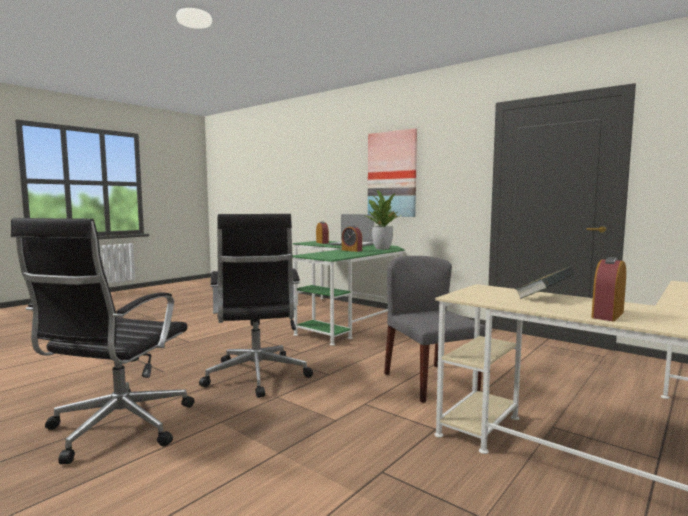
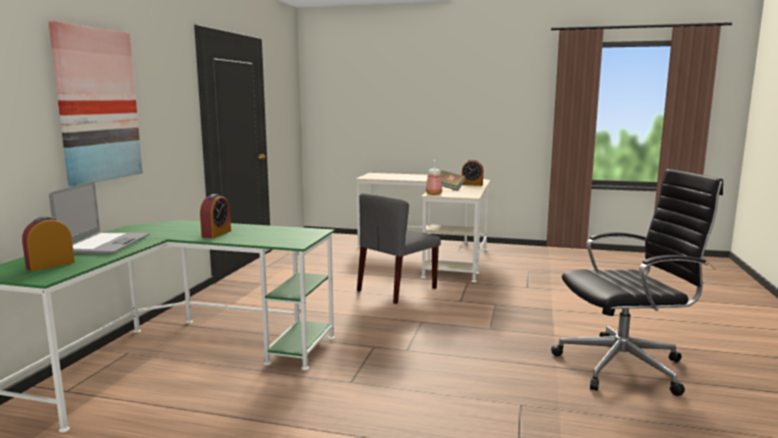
camera: 115 degrees left, 5 degrees up
(256, 377) = (465, 348): black office chair -> none
(382, 248) = (178, 226): potted plant -> none
(488, 288) = (433, 194): none -> bottle

